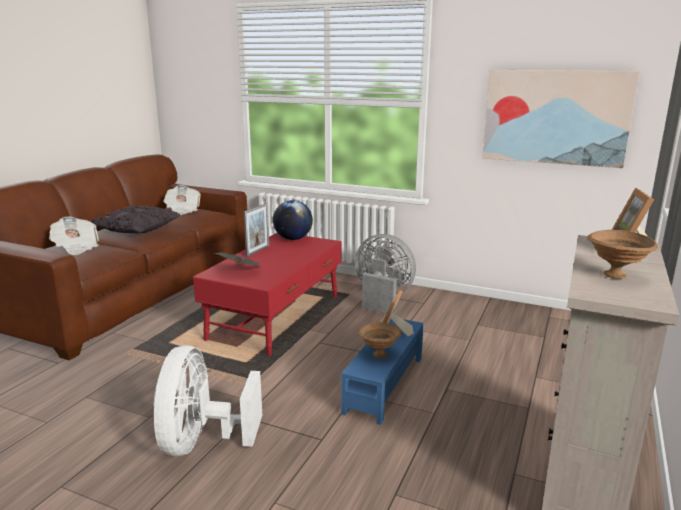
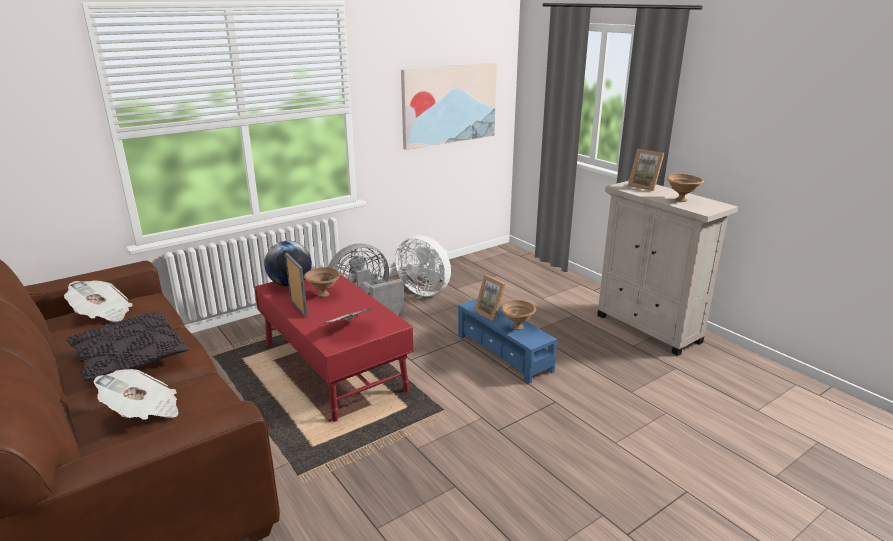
camera: 60 degrees left, 5 degrees up
(201, 442) = (519, 461): white fan -> white fan (425, 290)
(288, 251) = (324, 295): none -> brown bowl

